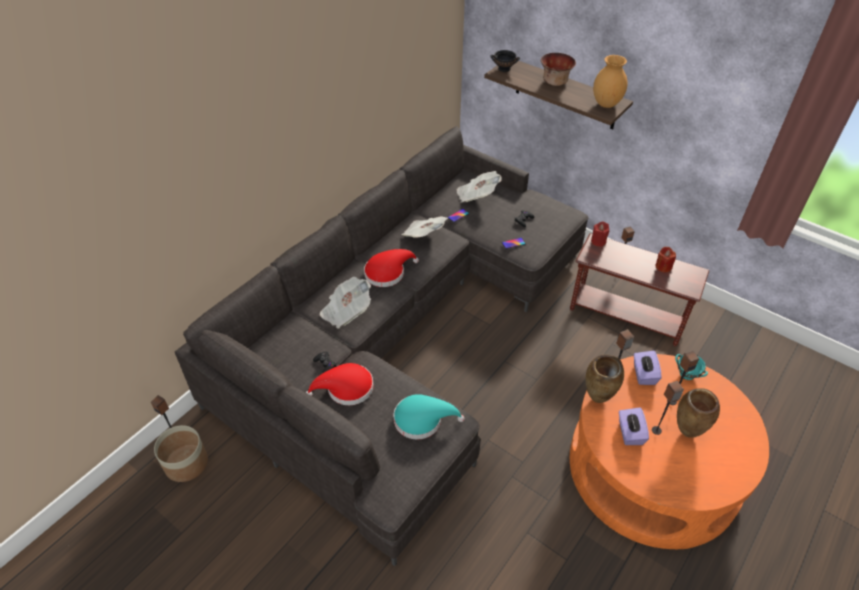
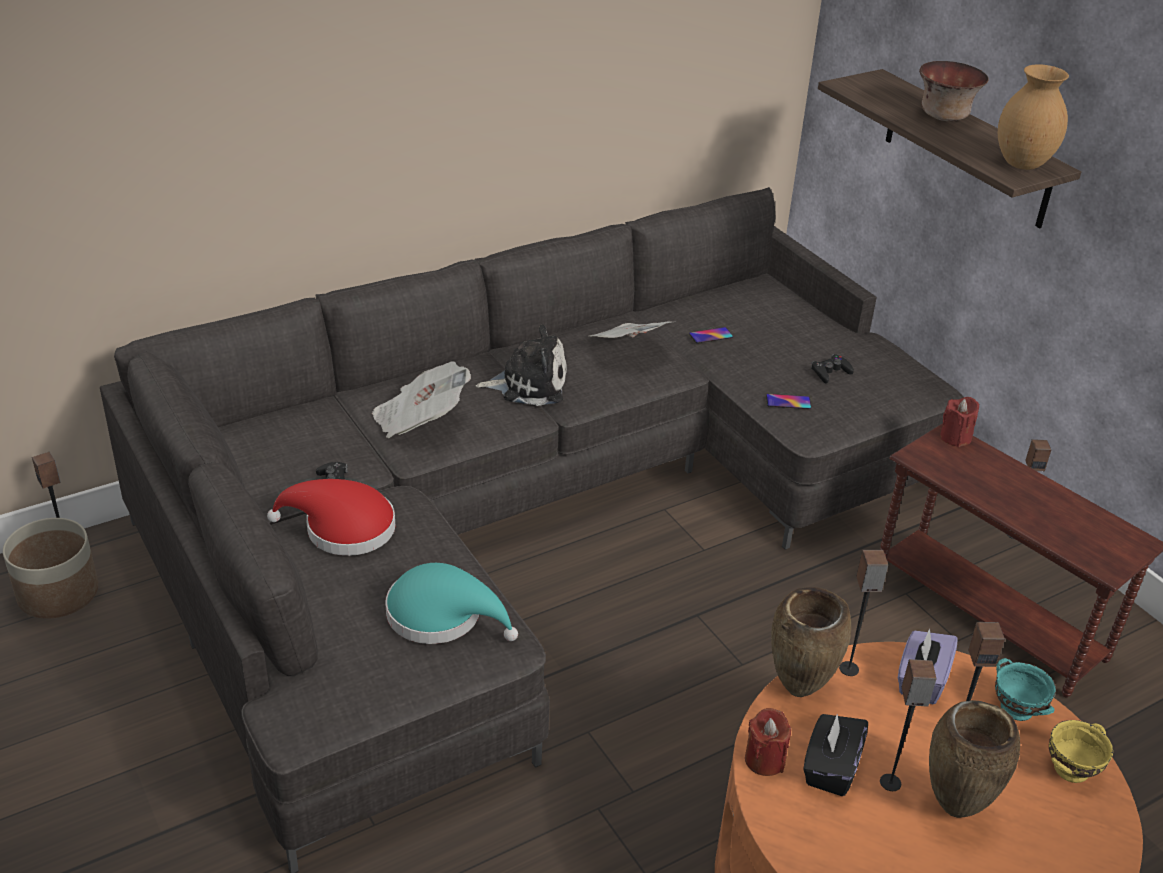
camera: 20 degrees right, 10 degrees down
(387, 272) = (529, 384): red hat -> plush toy
(476, 196) = (764, 316): newspaper -> none
(504, 69) = (861, 82): black bowl -> none
(630, 433) = (830, 768): purple tissue box -> black tissue box
(663, 267) = (1067, 513): red candle -> red candle (764, 760)
(720, 396) = (1069, 769): none -> yellow bowl

